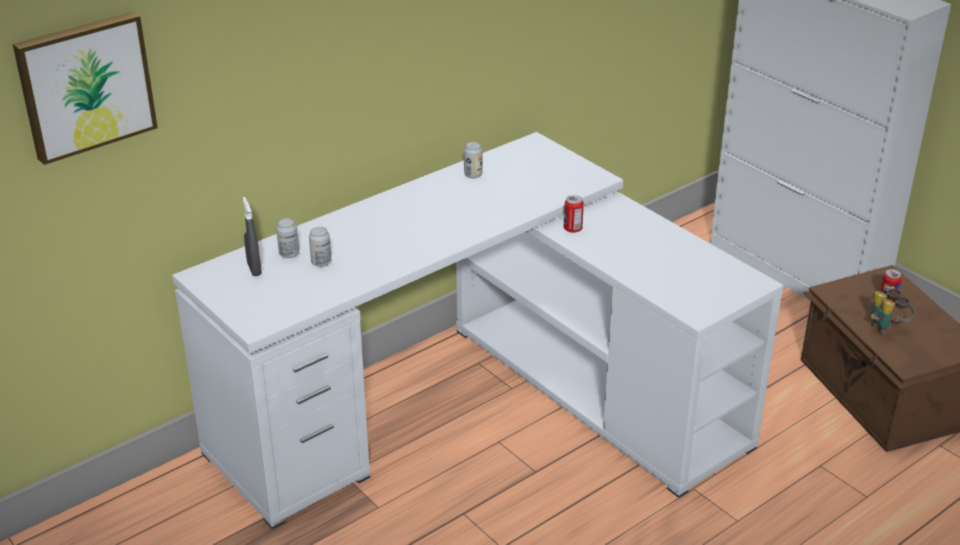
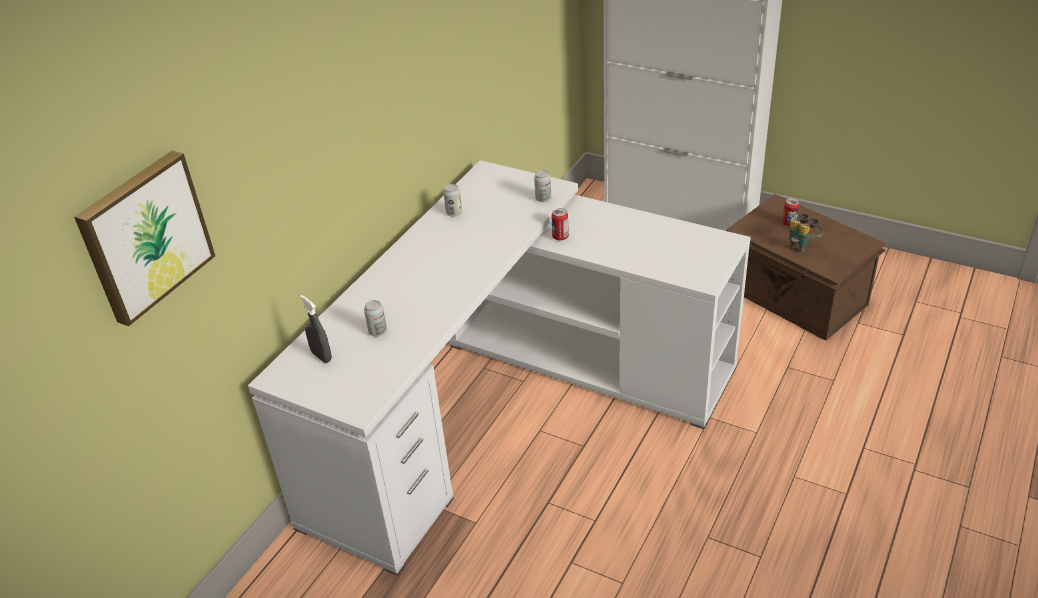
camera: 20 degrees left, 5 degrees up
(289, 254) = (343, 332): can -> can (543, 199)

